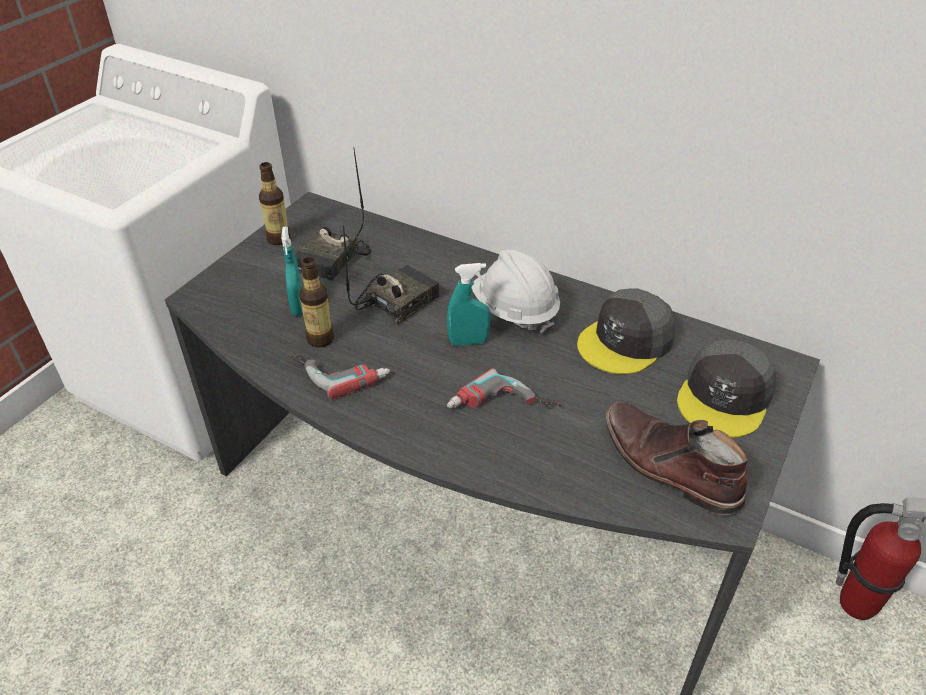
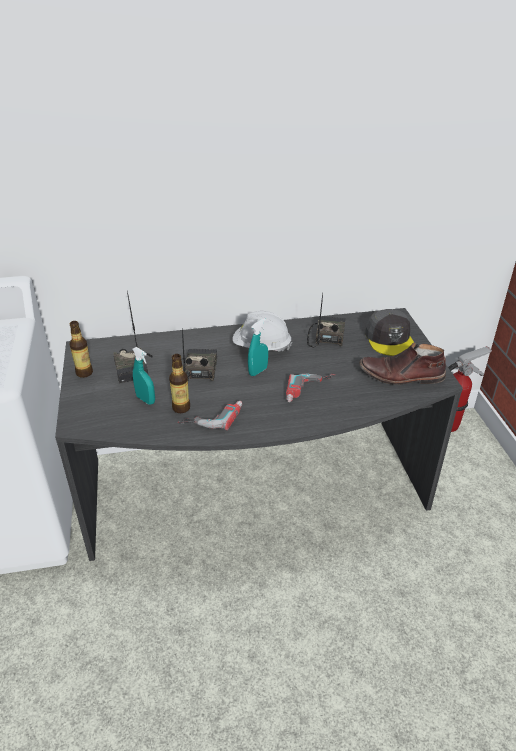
camera: 40 degrees left, 5 degrees down
(626, 341) = (326, 336): grey cap -> radio

